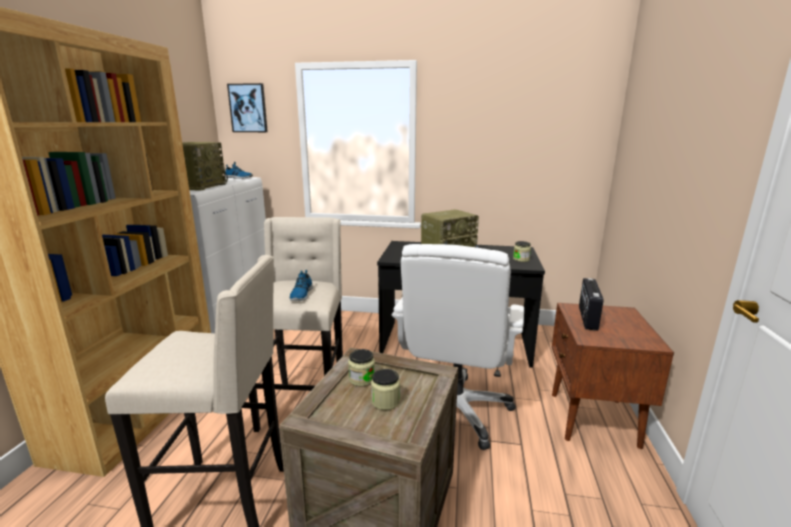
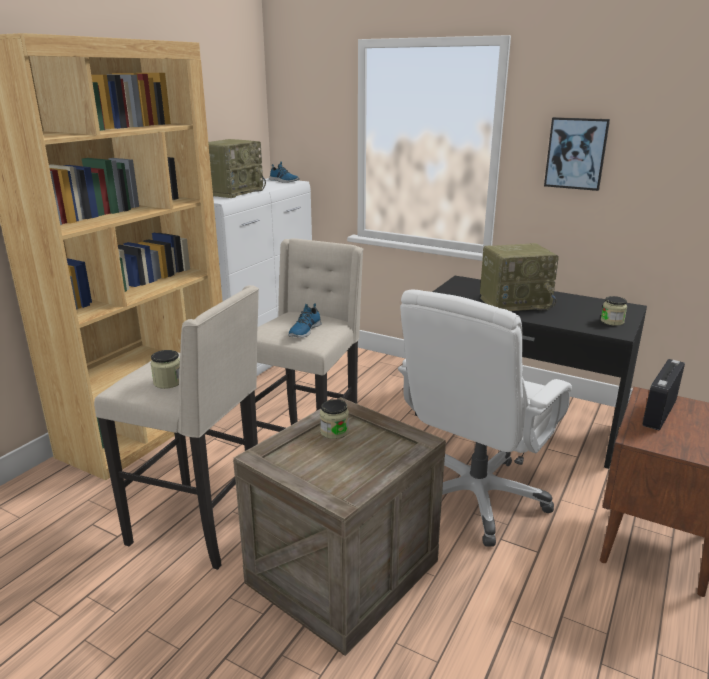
camera: 20 degrees right, 5 degrees up
(248, 108) = (302, 95): picture -> picture (576, 153)
(385, 401) = (345, 458): jar -> jar (168, 382)

